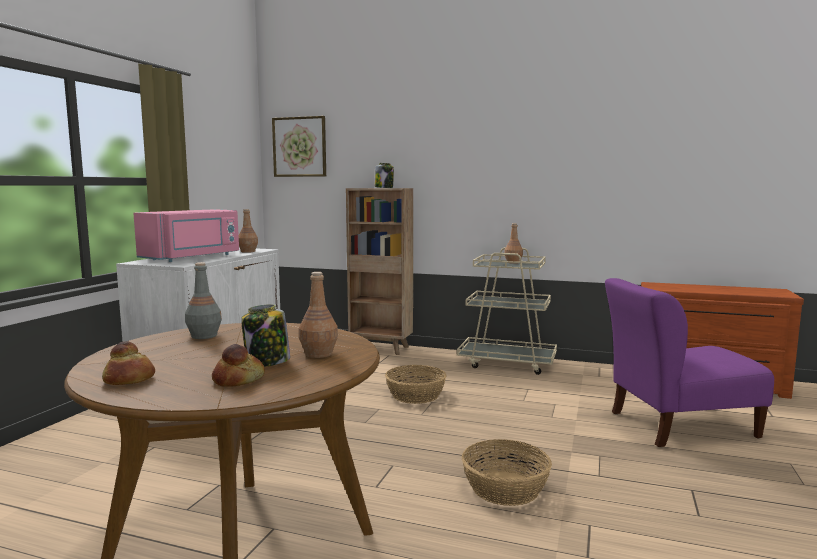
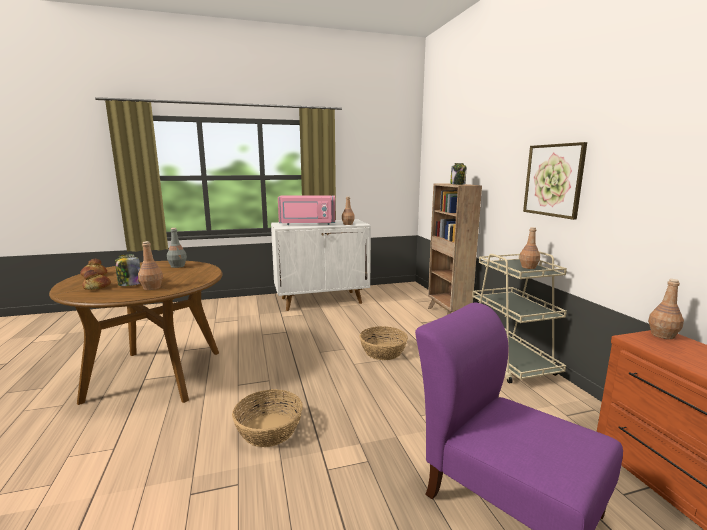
camera: 55 degrees right, 5 degrees up
(299, 147) = (435, 150): picture -> picture (553, 180)
(653, 284) = (663, 335): none -> brown bottle

